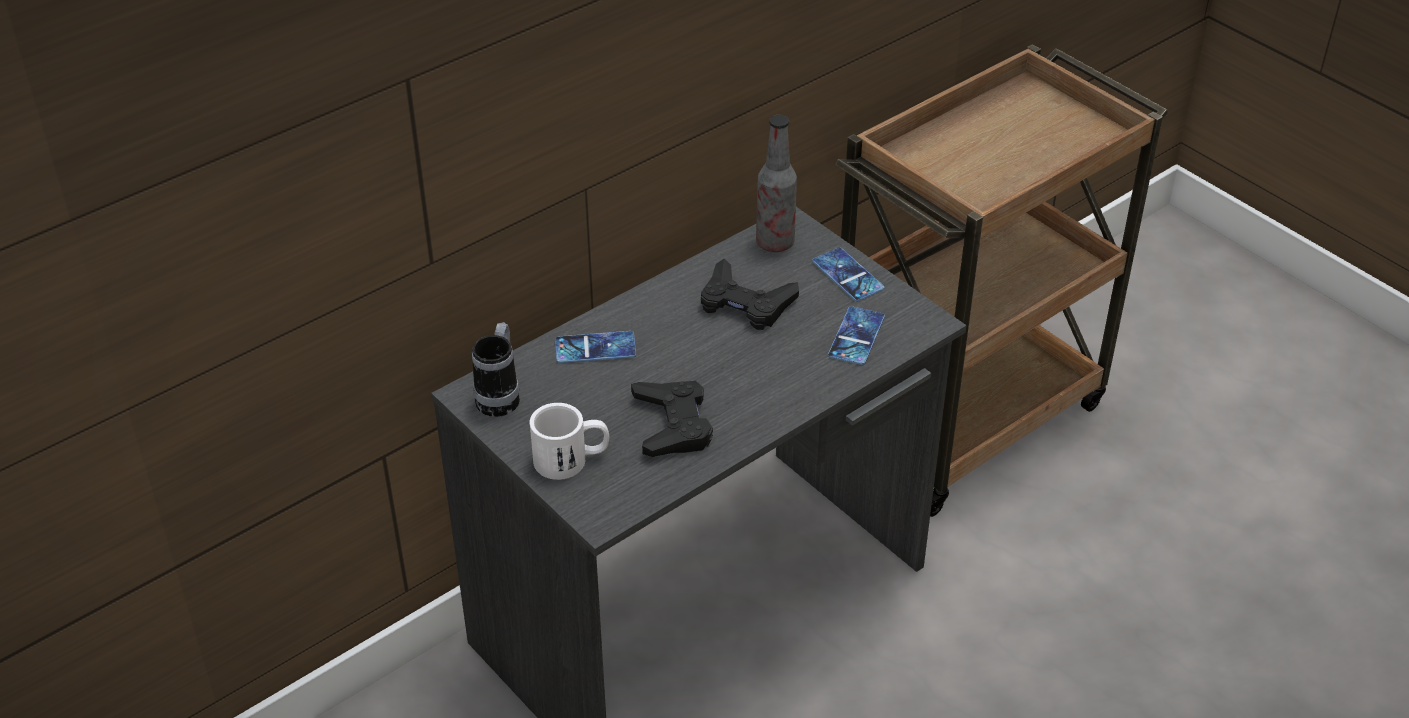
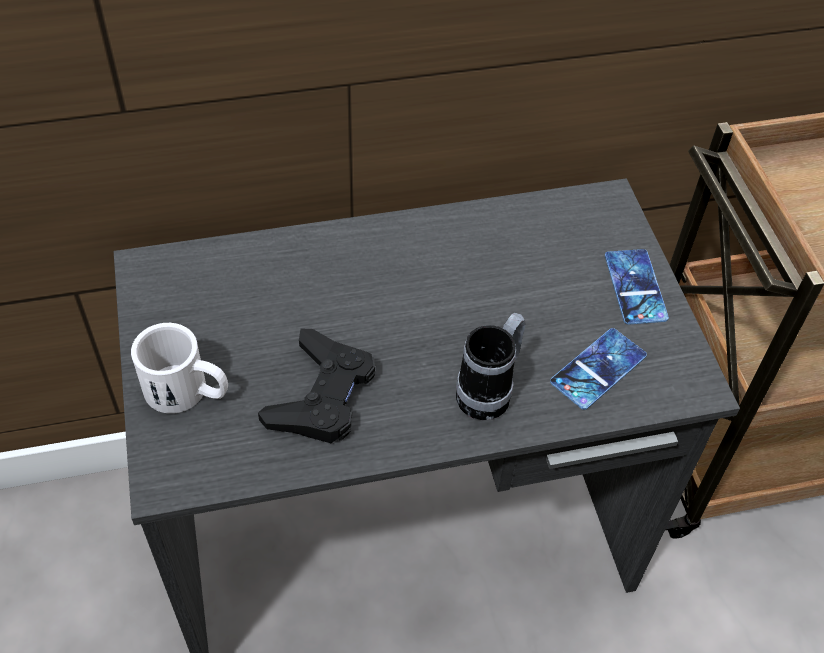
camera: 25 degrees right, 10 degrees up
(500, 396) = (174, 283): mug -> mug (490, 391)
(595, 348) = (307, 266): phone -> none
(745, 303) = (499, 276): black game controller -> none
(775, 243) = (577, 216): bottle -> none

